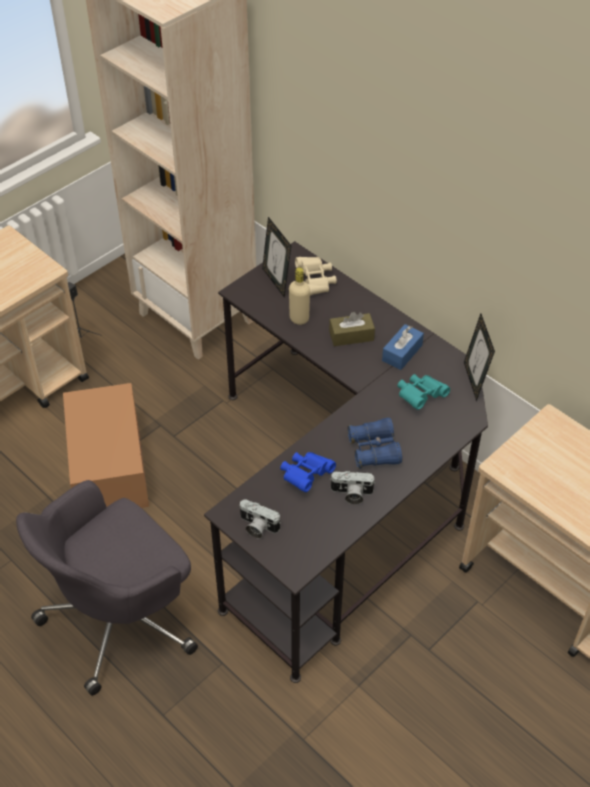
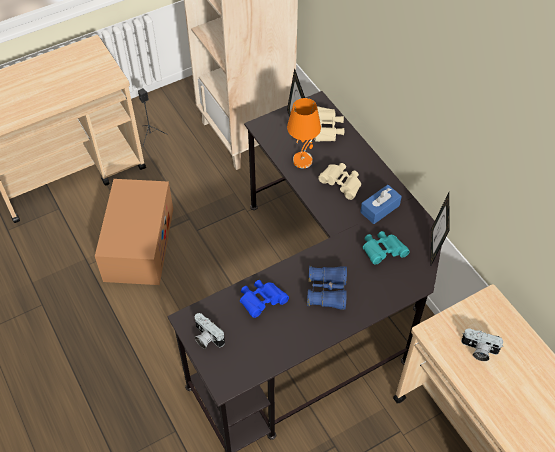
camera: 15 degrees right, 5 degrees up
(121, 618) = (109, 373): grey office chair -> none
(299, 318) = (302, 160): beige bottle -> orange table lamp
(351, 336) = (341, 184): brown tissue box -> beige binoculars
(351, 494) = (294, 327): camera -> camera (478, 350)

